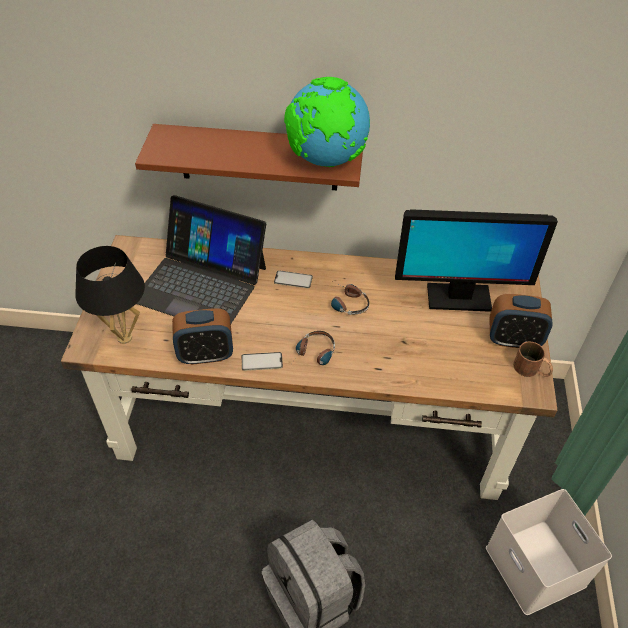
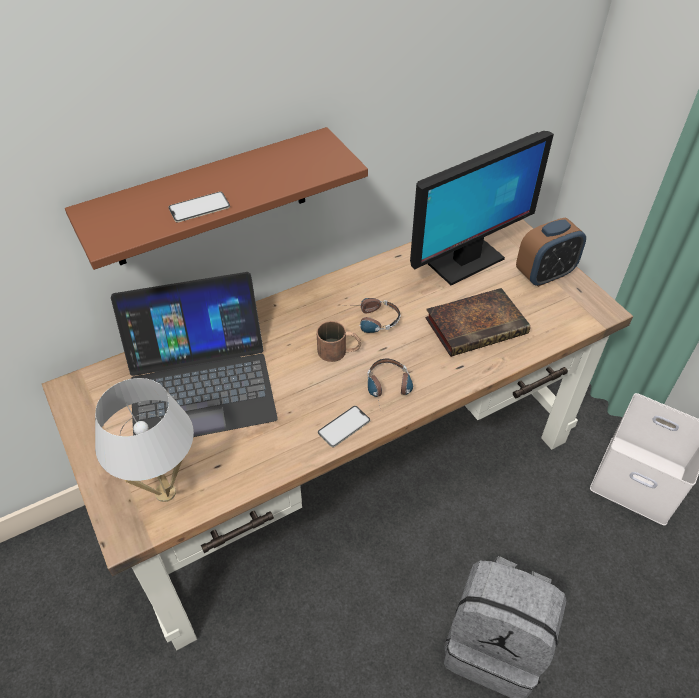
camera: 35 degrees left, 0 degrees up
(124, 337) = (165, 492): black table lamp -> white table lamp
(206, 355) = (278, 455): alarm clock -> none
(293, 279) = (297, 326): phone -> phone (199, 207)
(326, 160) = (312, 162): globe -> none
(421, 347) = (477, 325): none -> book
(531, 370) = (583, 293): brown mug -> brown mug (339, 351)

